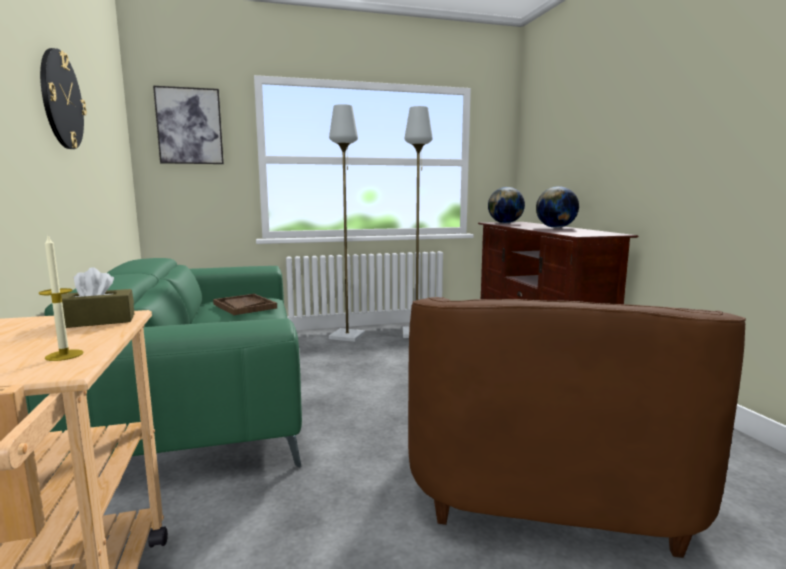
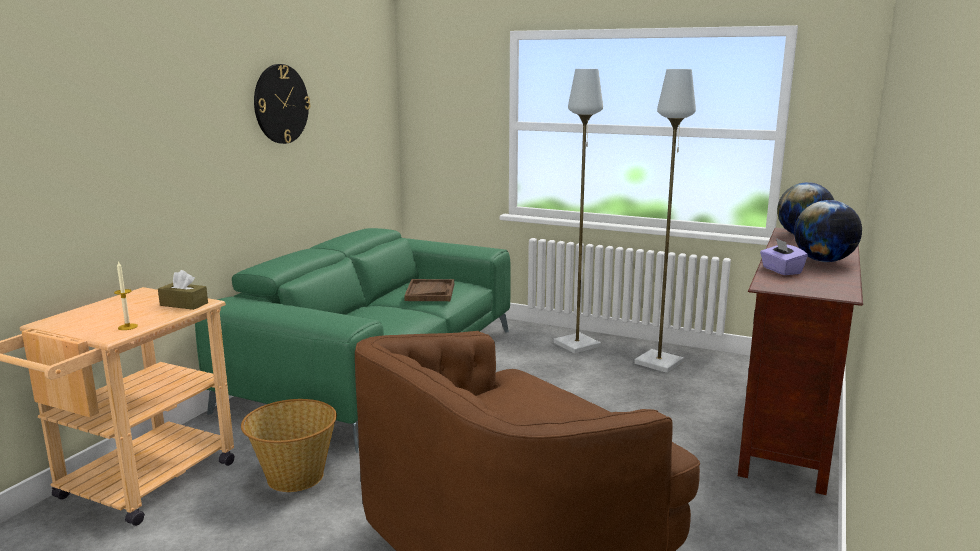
camera: 40 degrees right, 5 degrees up
(189, 126) = (447, 89): picture -> none
(270, 518) = (294, 477): none -> basket
(556, 231) = (781, 270): none -> purple tissue box

